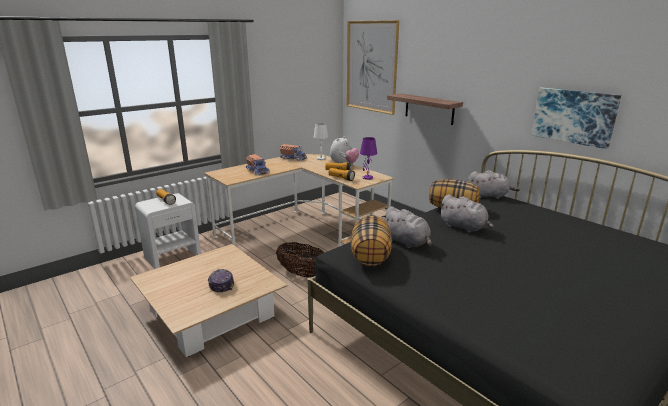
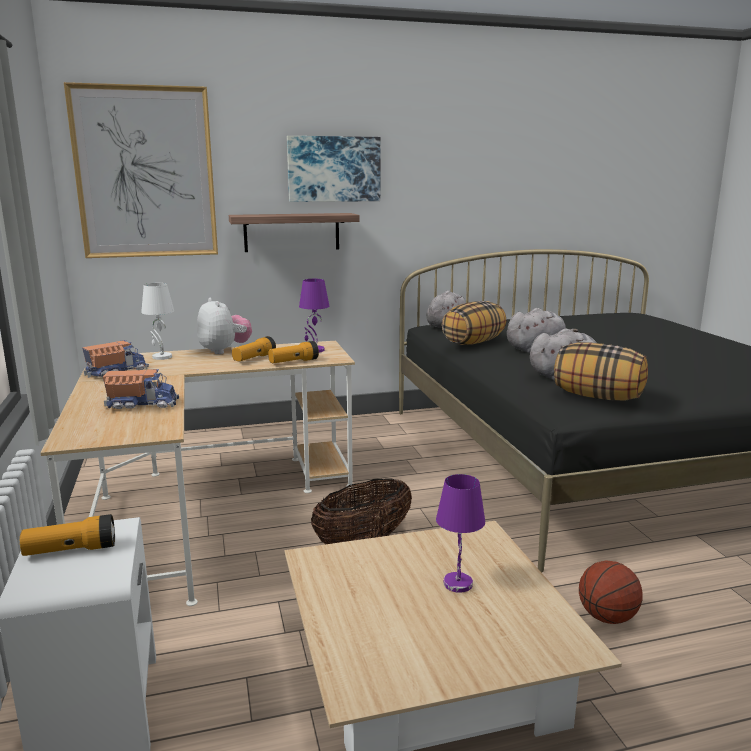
camera: 65 degrees left, 5 degrees down
(221, 284) = (458, 584): cap -> purple table lamp
(277, 361) = (607, 617): none -> basketball
(573, 116) = (495, 209): picture -> picture (334, 169)

